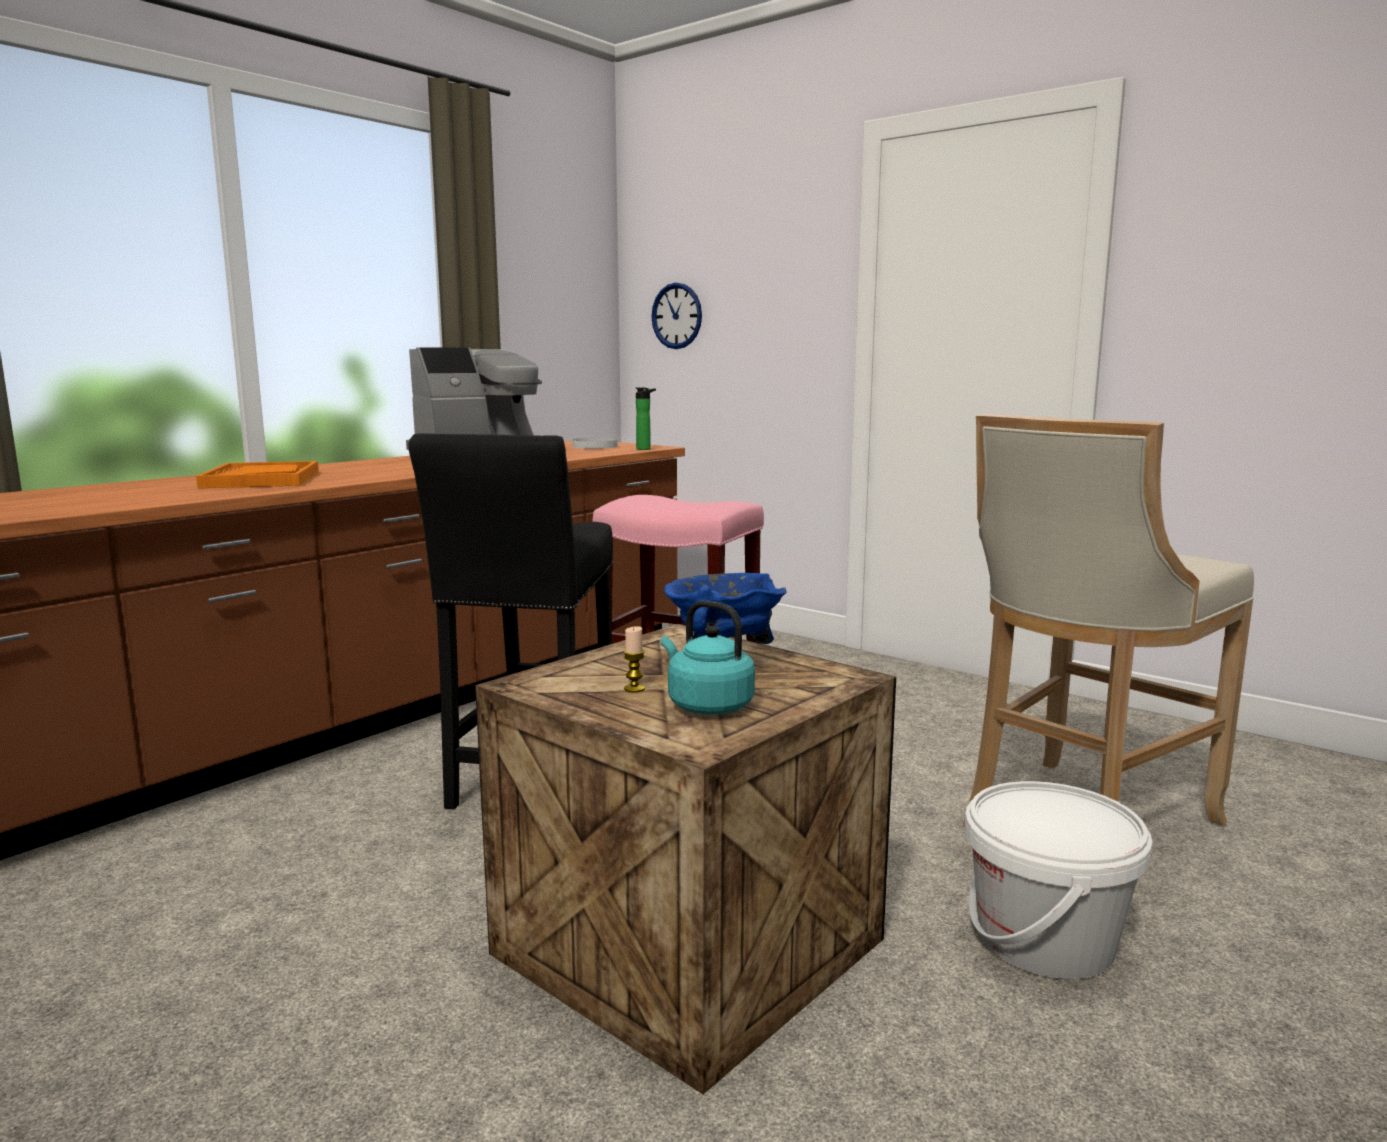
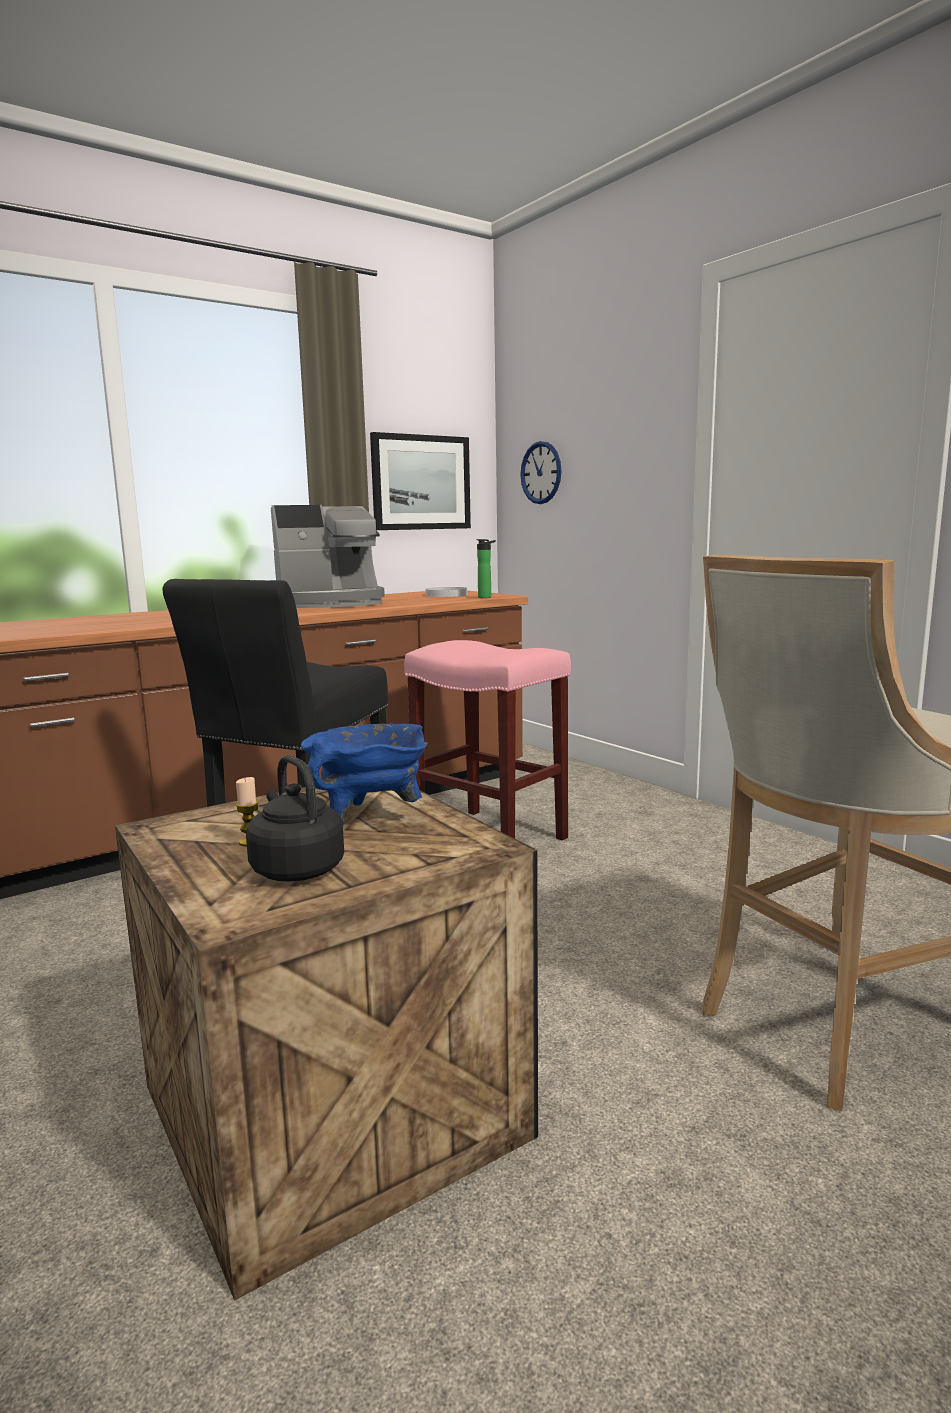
camera: 15 degrees right, 0 degrees up
(261, 479) = (108, 621): orange tray -> none
(547, 322) = (421, 482): none -> picture
(706, 705) = (295, 868): turquoise kettle -> black kettle
(1045, 939) = (725, 1170): white bucket -> none

